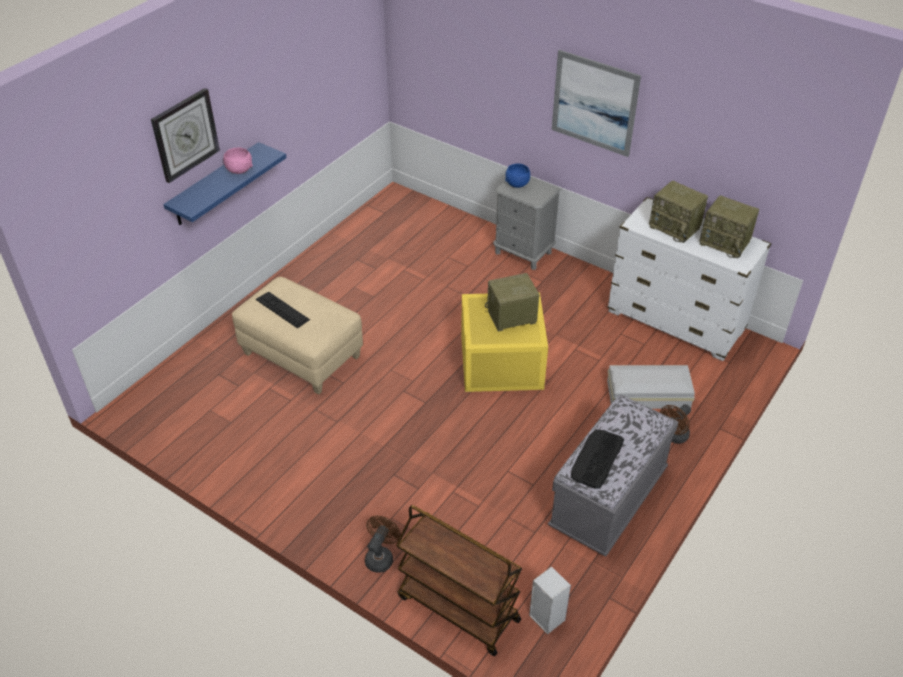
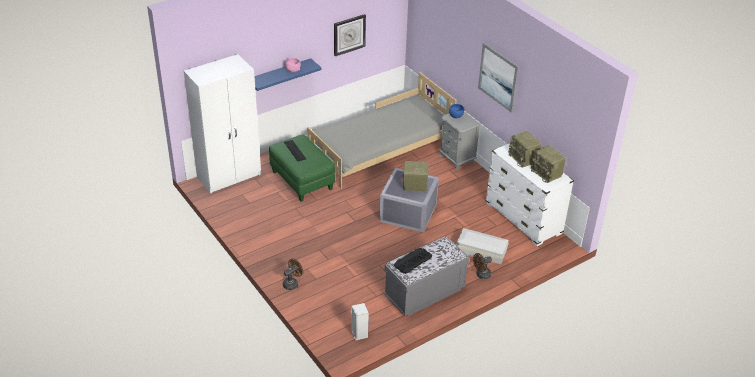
camera: 20 degrees right, 5 degrees down
(173, 383) = (230, 176): none -> white wardrobe
(185, 135) = (266, 45): wall clock -> wall clock (349, 34)
(303, 356) = (302, 181): beige ottoman -> green ottoman
(401, 269) = (380, 151): none -> grey bed
(457, 608) = (317, 316): brown cart -> none
(500, 363) = (407, 213): yellow storage box -> grey storage box

